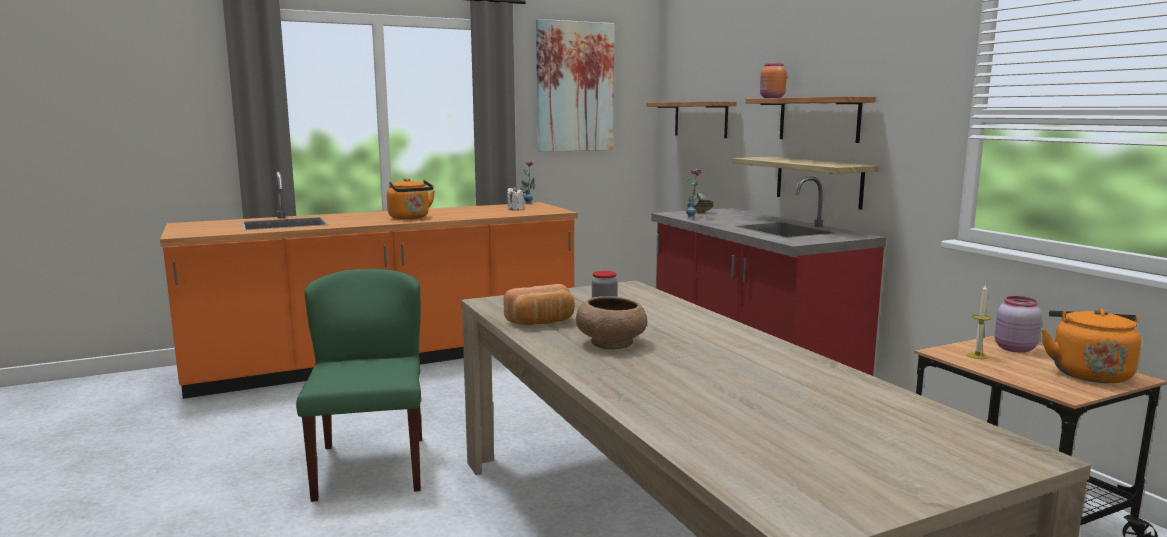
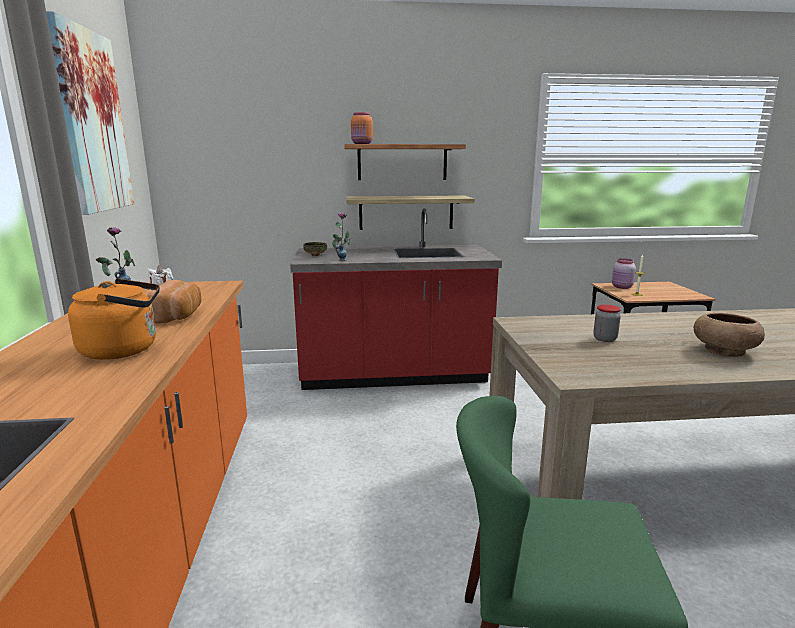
camera: 70 degrees left, 5 degrees up
(541, 322) = (663, 365): bread -> bread (179, 316)
(700, 119) = (232, 164): shelf -> none
(1088, 373) = (663, 287): orange kettle -> none

